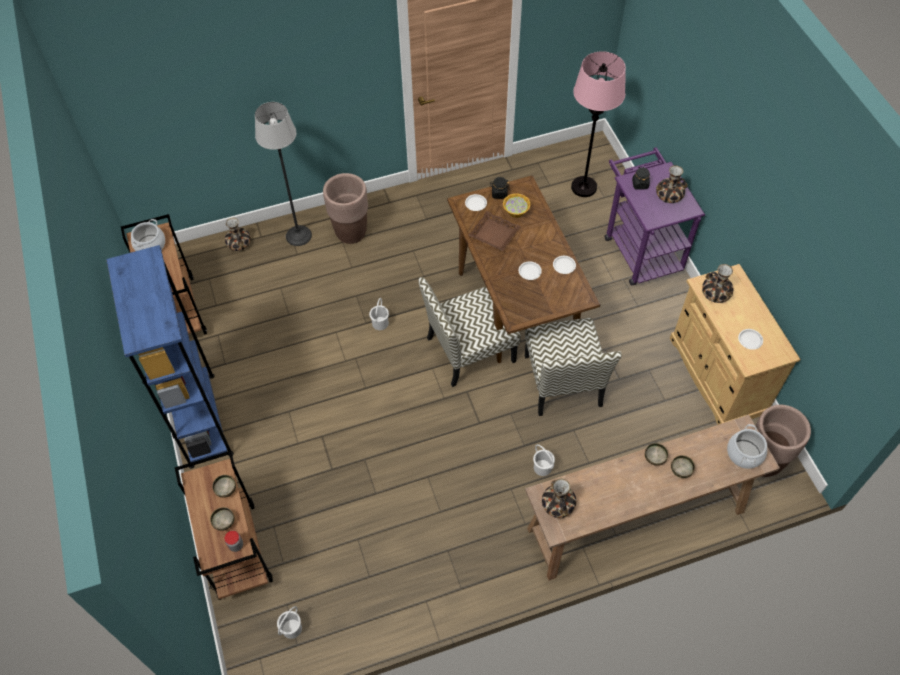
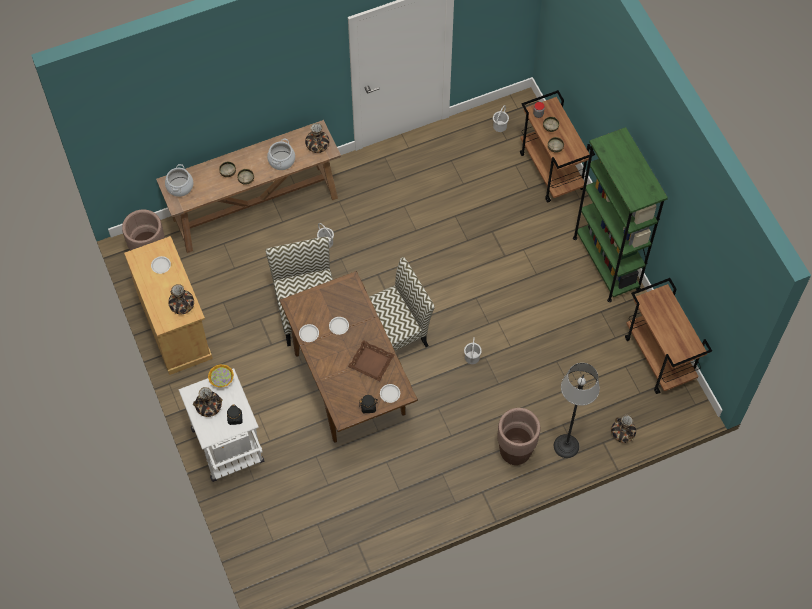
camera: 175 degrees right, 5 degrees up
(150, 245) = (680, 341): cooking pot -> cooking pot (281, 160)
(202, 419) = (606, 263): blue bookcase -> green bookcase
(516, 212) = (352, 387): bowl -> bowl (222, 380)
(584, 187) = (281, 523): pink floor lamp -> none
(639, 248) = (230, 451): purple cart -> white cart

